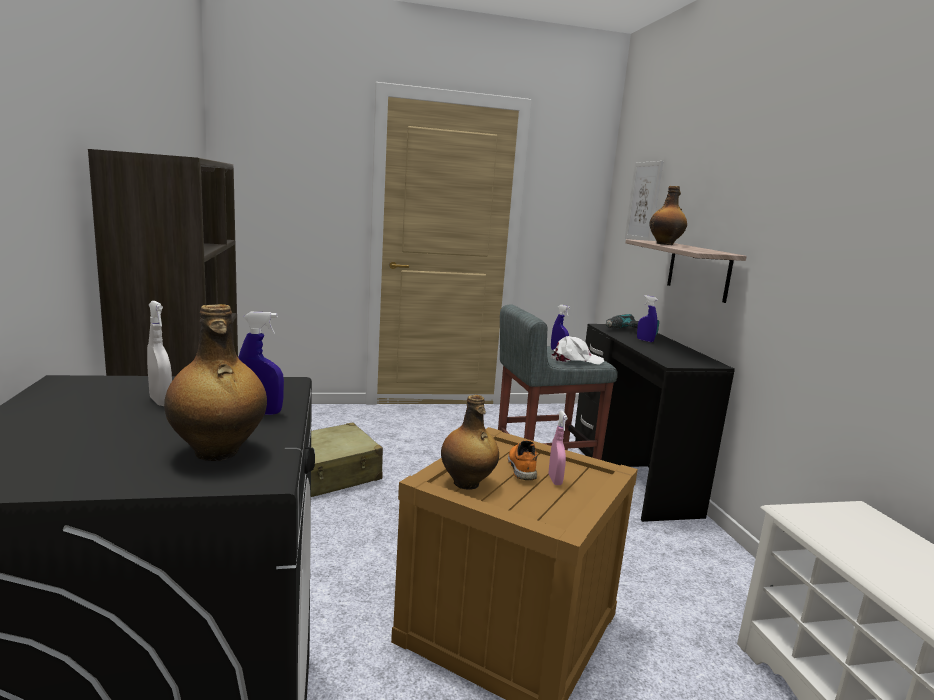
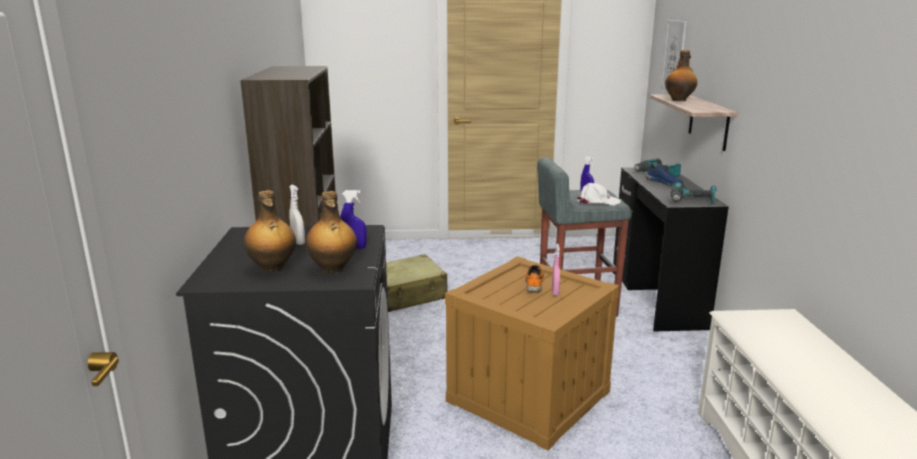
camera: 10 degrees right, 5 degrees up
(467, 483) = (492, 294): bottle -> bottle (272, 269)
(645, 340) = (664, 182): blue spray bottle -> blue shoe
(690, 362) = (691, 201): none -> power drill

